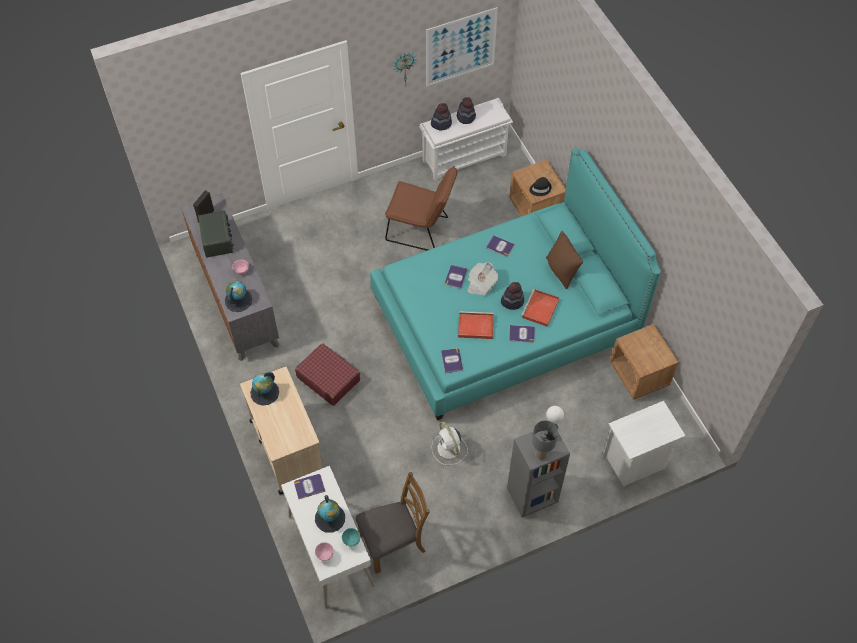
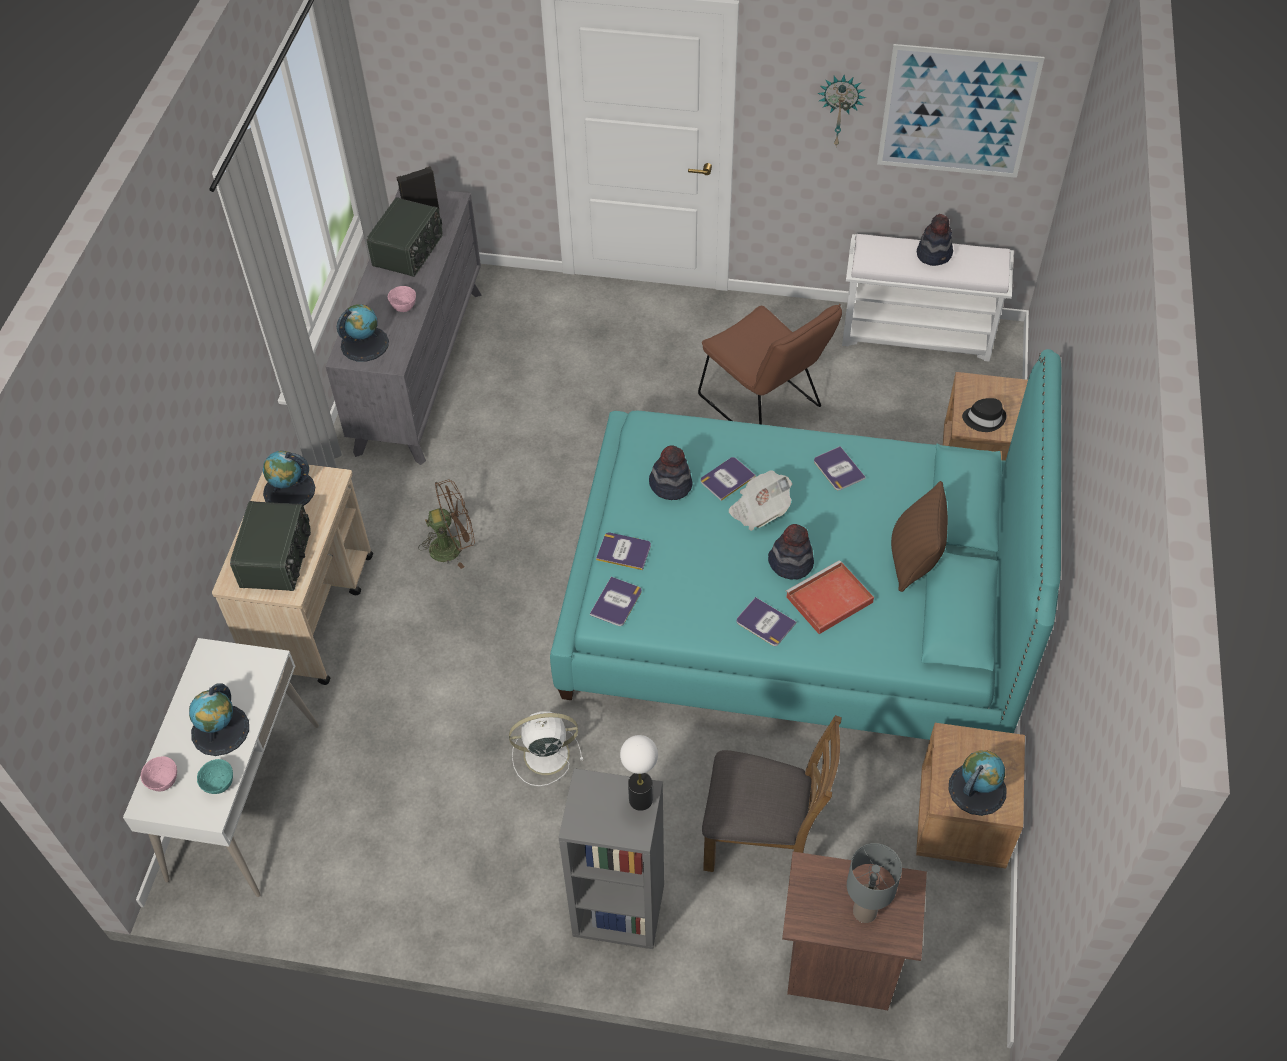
camera: 35 degrees right, 5 degrees down
(288, 427) = (277, 559): none -> radio
(309, 486) = (233, 664): book -> book (624, 551)
(328, 378) = (452, 546): red suitcase -> brown fan
(393, 542) = (342, 847): brown chair -> brown chair (762, 838)
(441, 123) = (885, 246): hat -> hat (670, 485)
(449, 449) = (544, 755): white fan -> white fan turned 75 degrees clockwise
(474, 326) = (696, 570): red tray -> none
(540, 454) = (596, 822): grey table lamp -> grey table lamp (864, 911)
(634, 462) = (839, 965): white nightstand -> brown nightstand
(651, 357) = (977, 789): none -> globe

